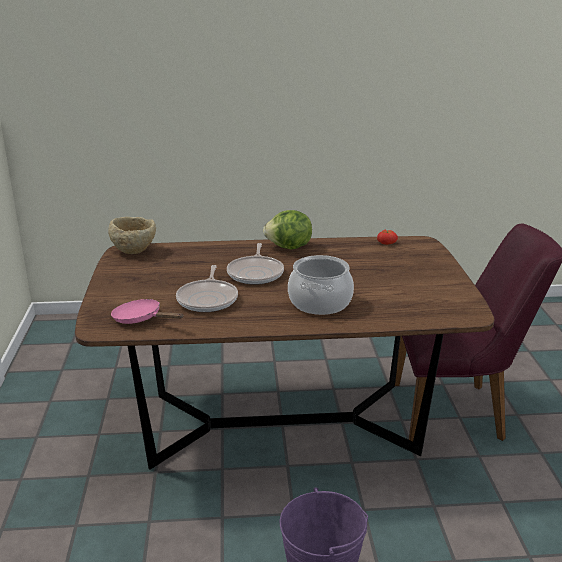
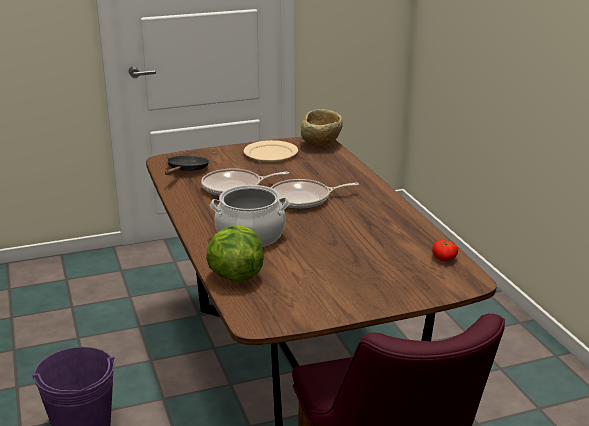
camera: 75 degrees right, 0 degrees up
(135, 274) = (271, 154): none -> beige plate
(141, 319) = (186, 170): pink frying pan -> black frying pan
(289, 248) = (381, 206): lettuce -> lettuce (235, 275)

